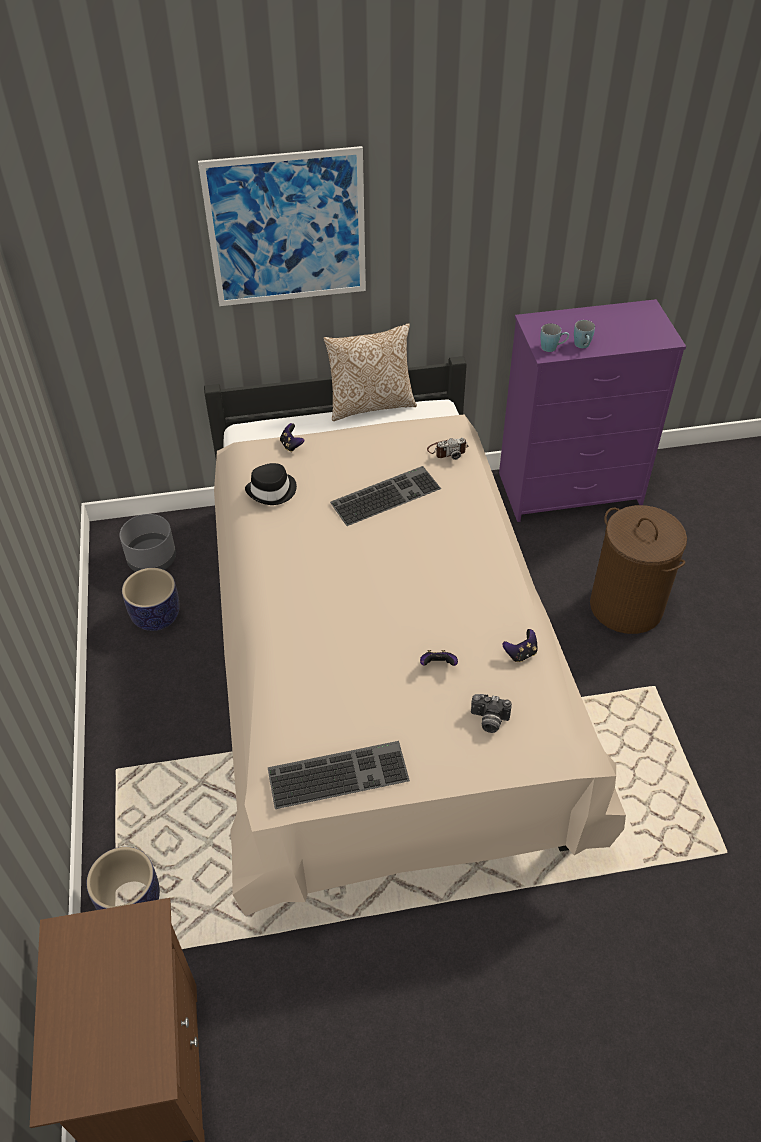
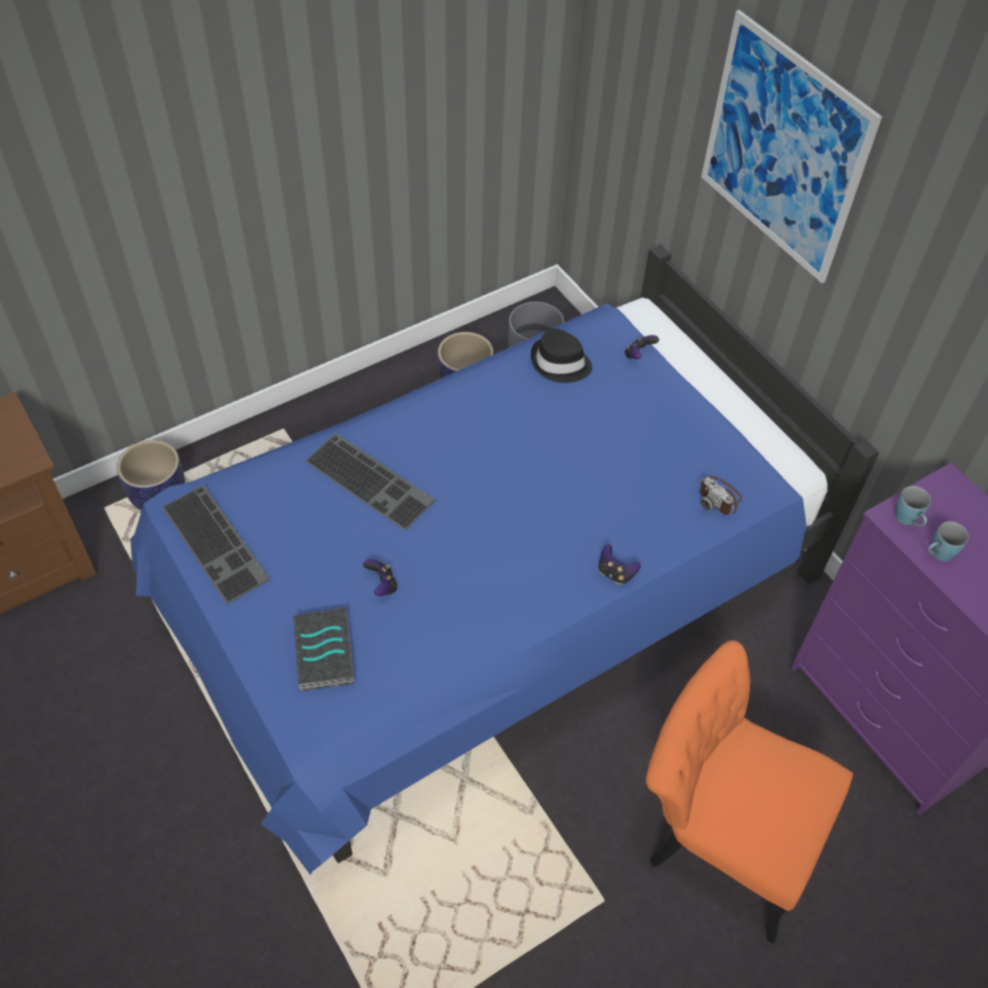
camera: 65 degrees right, 5 degrees up
(370, 404) = (756, 402): pillow -> none
(380, 671) = (488, 597): beige bed -> blue bed
(385, 494) = (610, 461): keyboard -> keyboard (372, 480)
(488, 721) = (326, 653): camera -> book
(520, 653) = (432, 660): game controller -> game controller (615, 573)
(625, 606) = (719, 834): brown laundry basket -> orange chair

